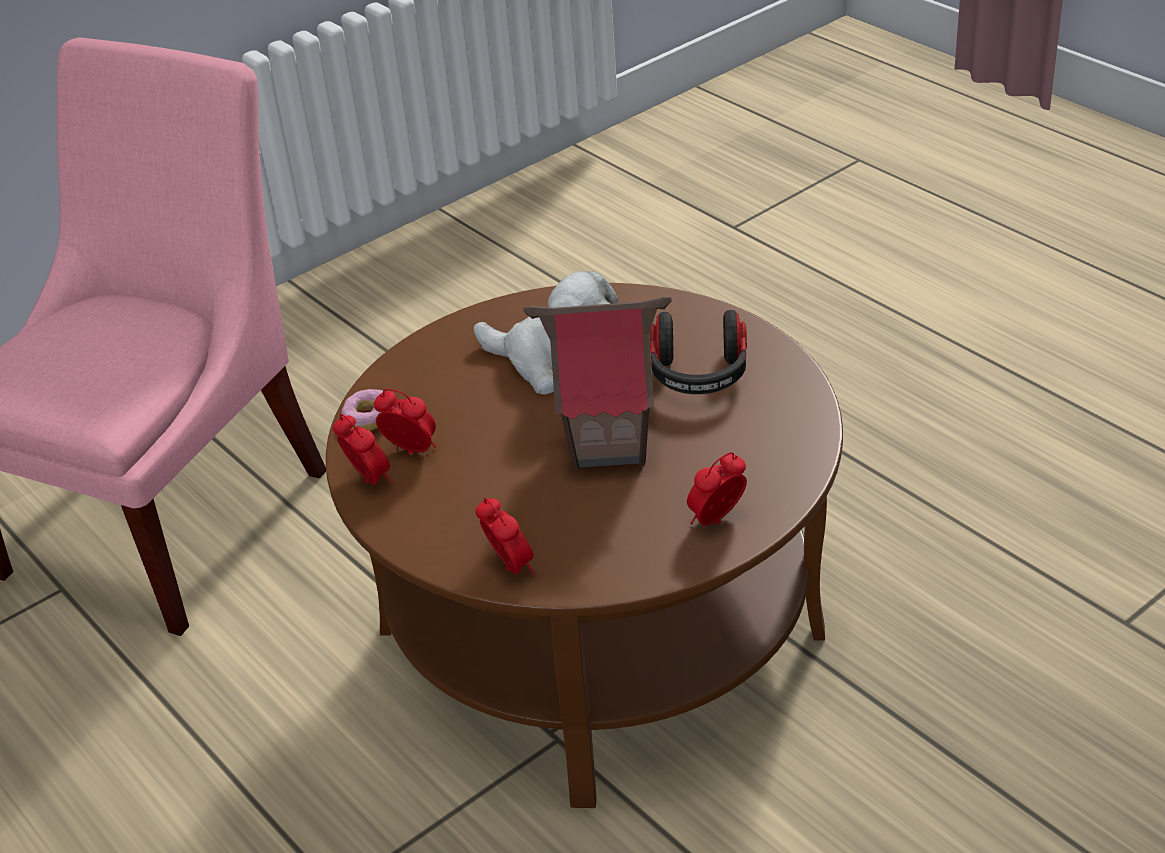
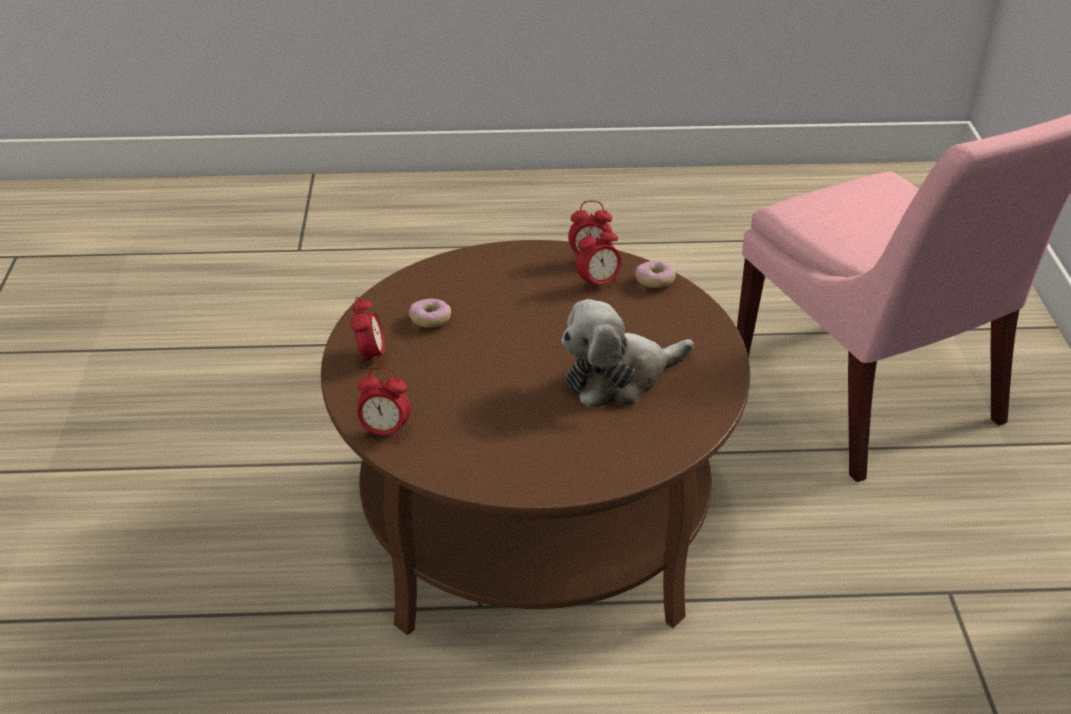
camera: 125 degrees right, 0 degrees up
(509, 568) = (444, 272): alarm clock -> alarm clock (384, 431)
(608, 445) = (499, 354): toy house -> none
(609, 520) = (430, 320): none -> donut
(699, 376) = (518, 431): headphones -> none

